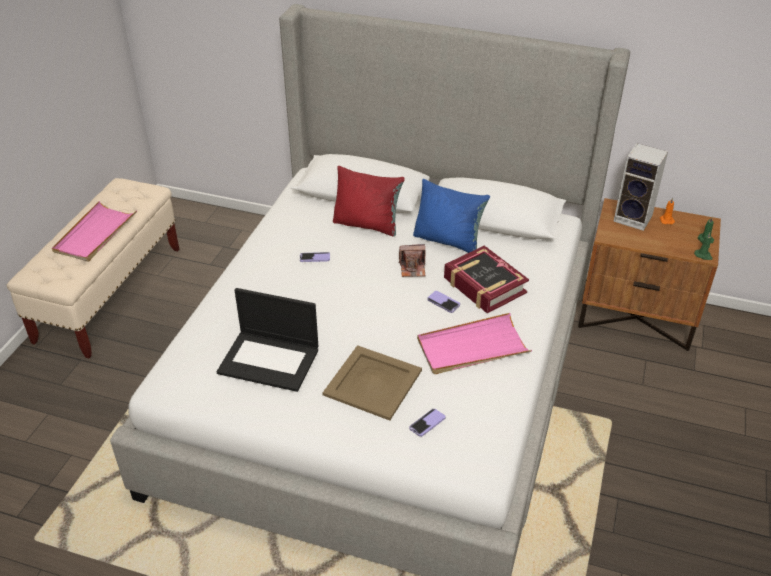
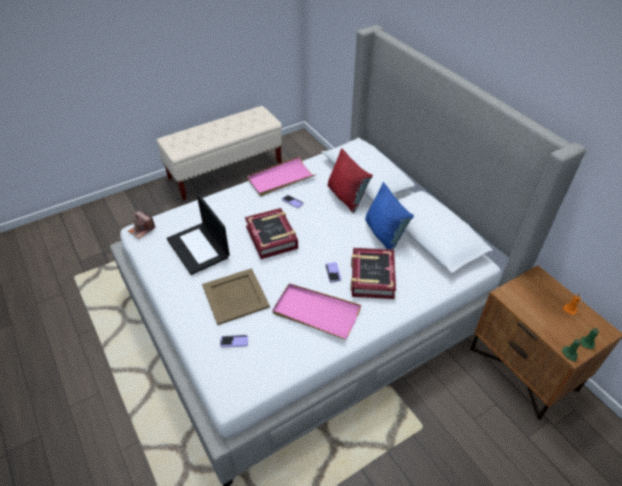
camera: 40 degrees right, 5 degrees up
(95, 234) = (218, 132): pink tray -> pink tray (280, 179)
(339, 304) = (272, 237): none -> book
(412, 268) = (340, 240): camera -> camera (141, 230)
(634, 218) = (543, 293): speaker -> none

